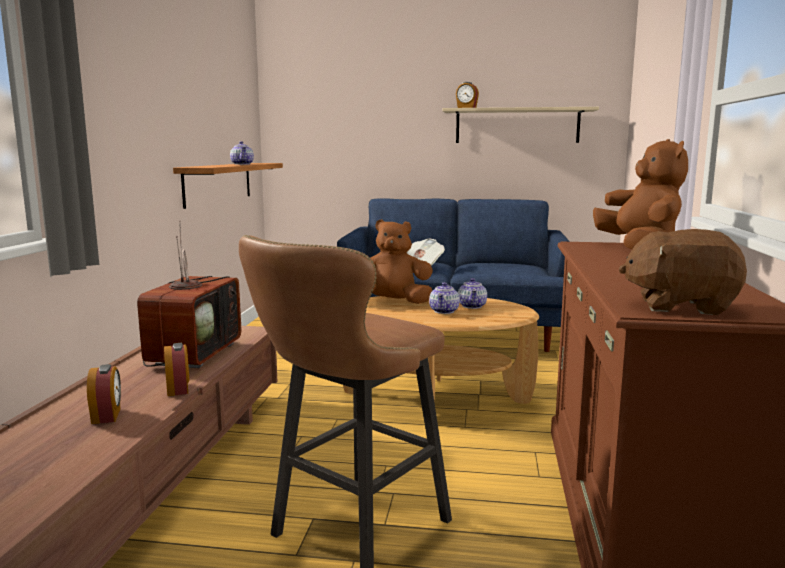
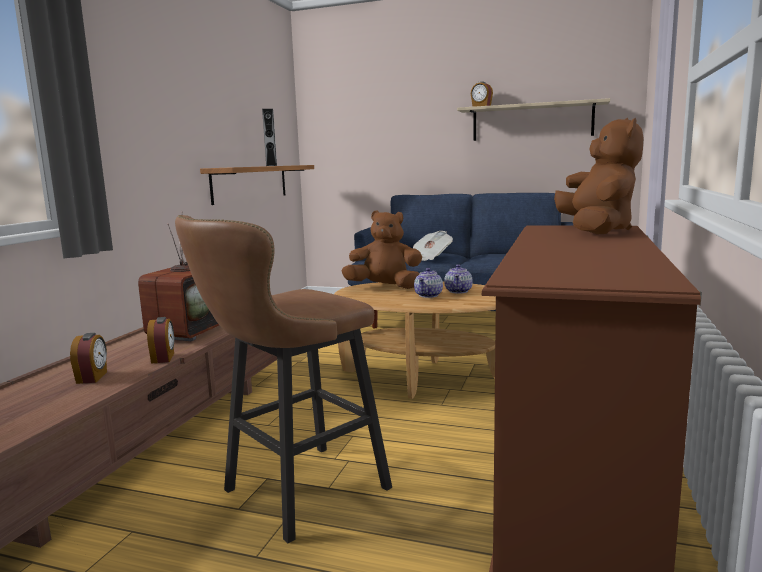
camera: 10 degrees right, 0 degrees up
(242, 164) = (271, 165): teapot -> grey speaker
(680, 306) = (563, 276): brown plush toy -> none

